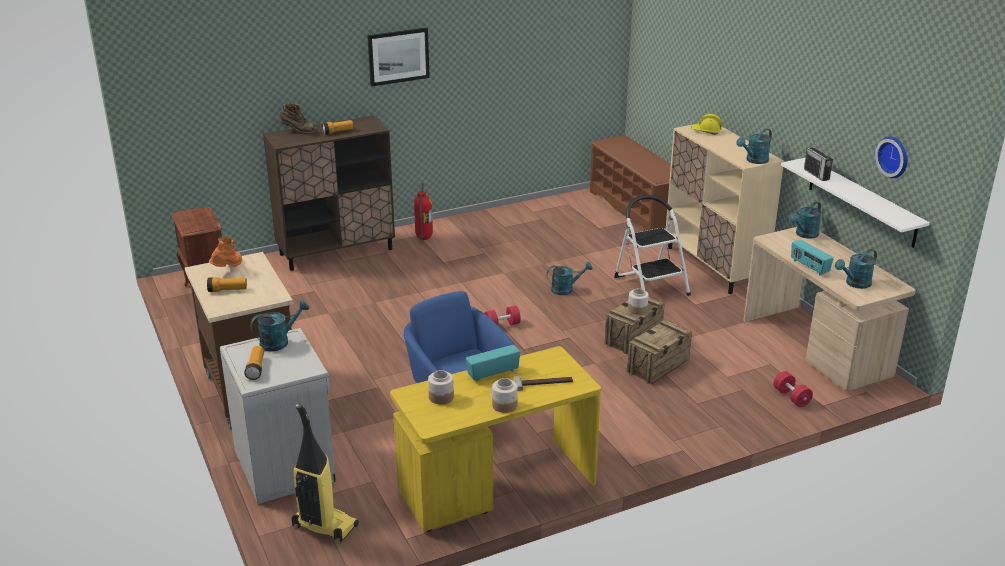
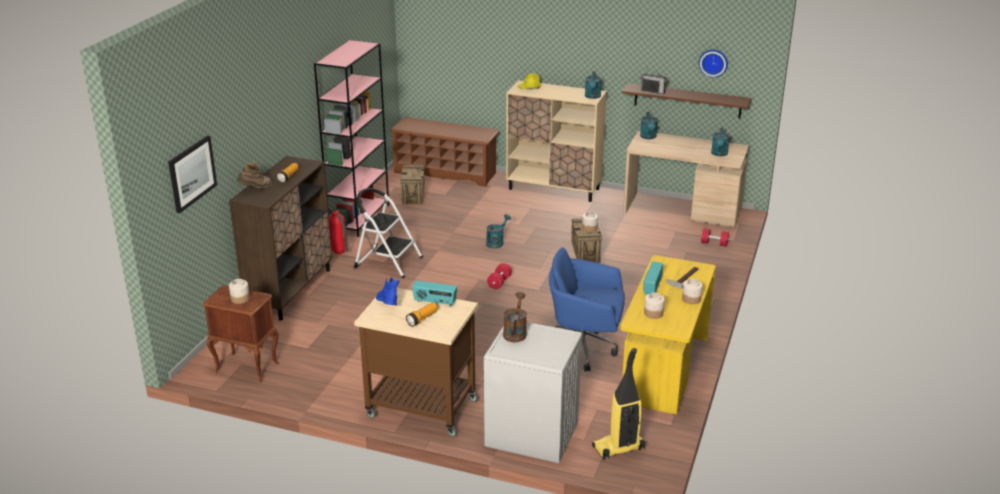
camera: 45 degrees left, 0 degrees up
(195, 221) = (240, 299): none -> jar
(228, 268) = (388, 307): orange boot -> blue boot
(256, 368) = (536, 354): flashlight -> none
(279, 342) = (515, 332): turquoise watering can -> brown watering can
(398, 56) = (291, 95): picture -> picture (192, 173)
(491, 217) = (359, 218): none -> pink bookcase
(650, 285) = (540, 217): step ladder -> step ladder (386, 262)
(658, 366) = (626, 261): crate -> crate (413, 195)
(809, 267) = (683, 154): radio -> radio (435, 302)
(861, 202) = (687, 101): white shelf -> brown shelf

